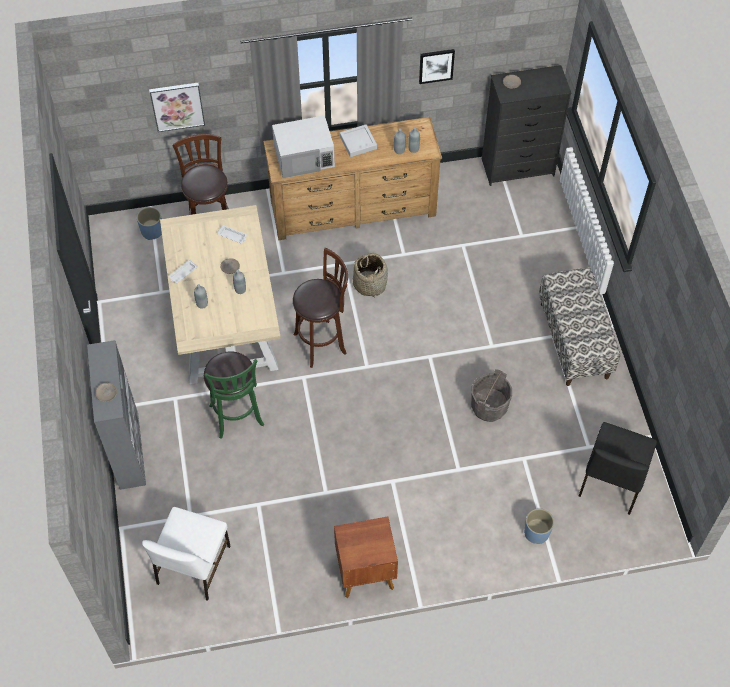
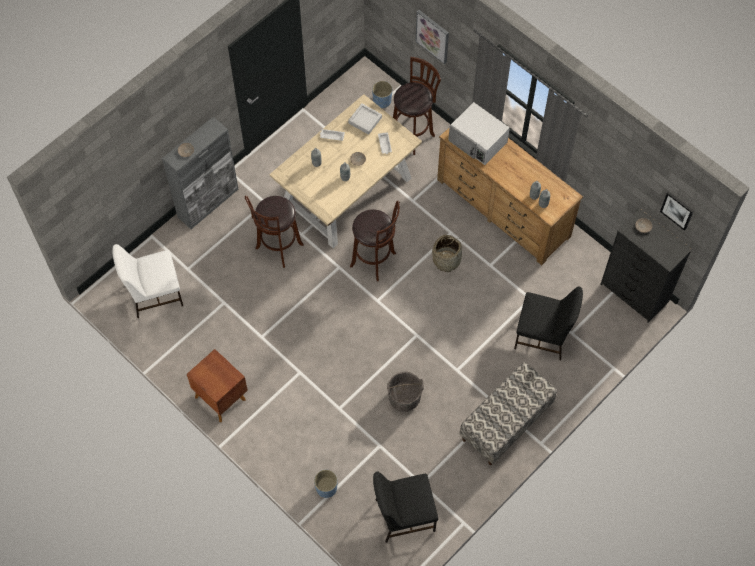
camera: 55 degrees right, 5 degrees up
(237, 418) = (277, 248): green stool -> brown stool
(358, 143) = (518, 166): grey tray -> grey tray (365, 120)
(436, 65) = (604, 165): picture -> picture (677, 210)
(508, 259) = (543, 336): none -> black chair

